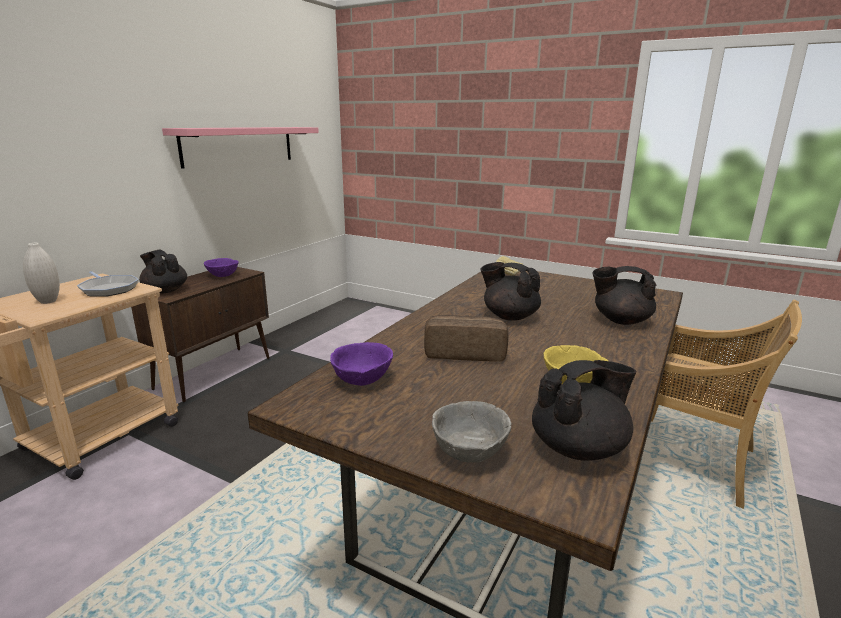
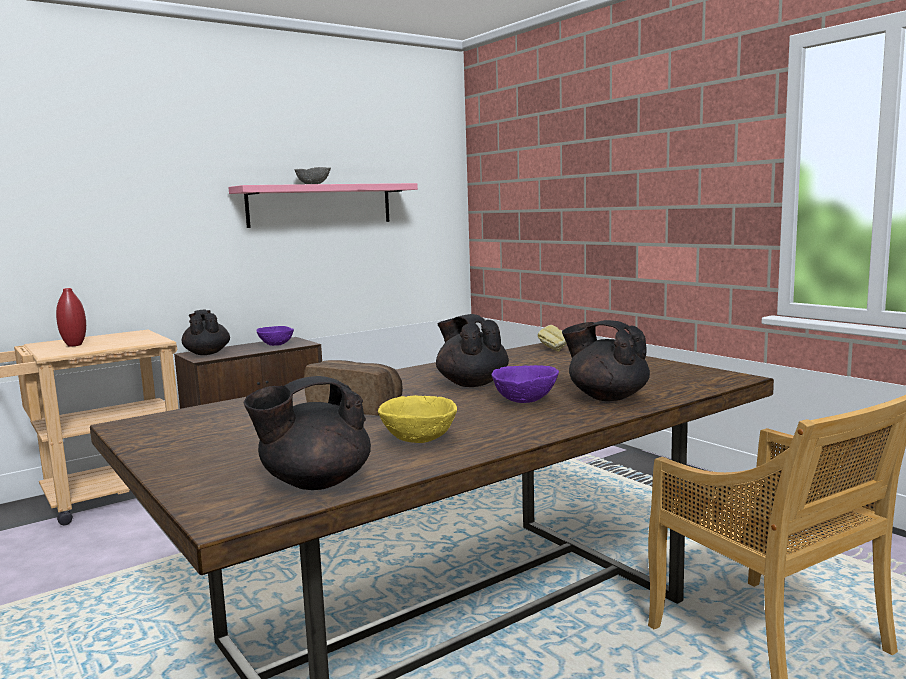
camera: 25 degrees right, 10 degrees down
(48, 301) = (74, 345): white vase -> red vase
(108, 289) = (132, 339): frying pan -> none
(363, 380) = (219, 415): purple bowl -> purple bowl (526, 401)
(470, 452) = (209, 471): grey bowl -> grey bowl (313, 184)
(579, 448) = (314, 483): black teapot -> black teapot turned 150 degrees clockwise

